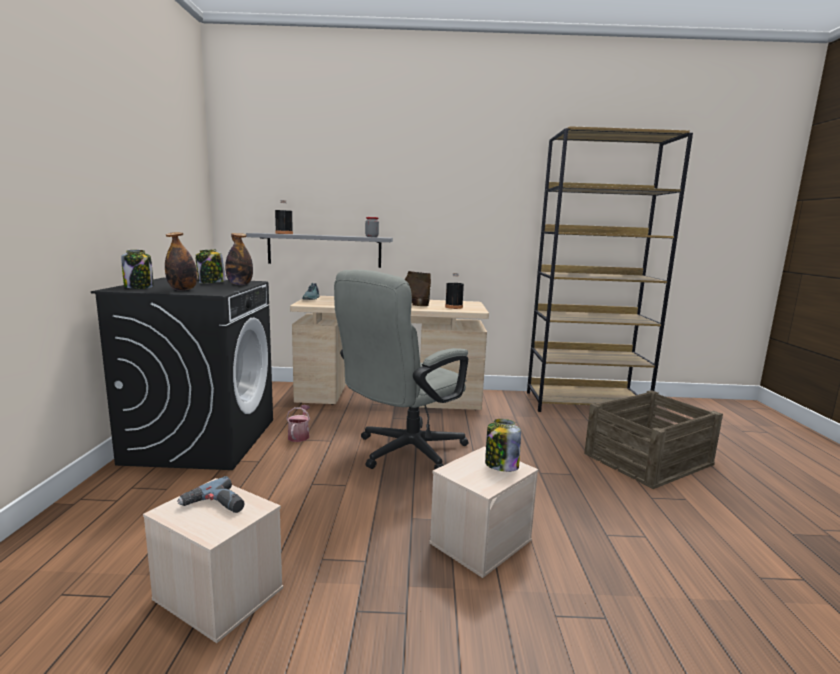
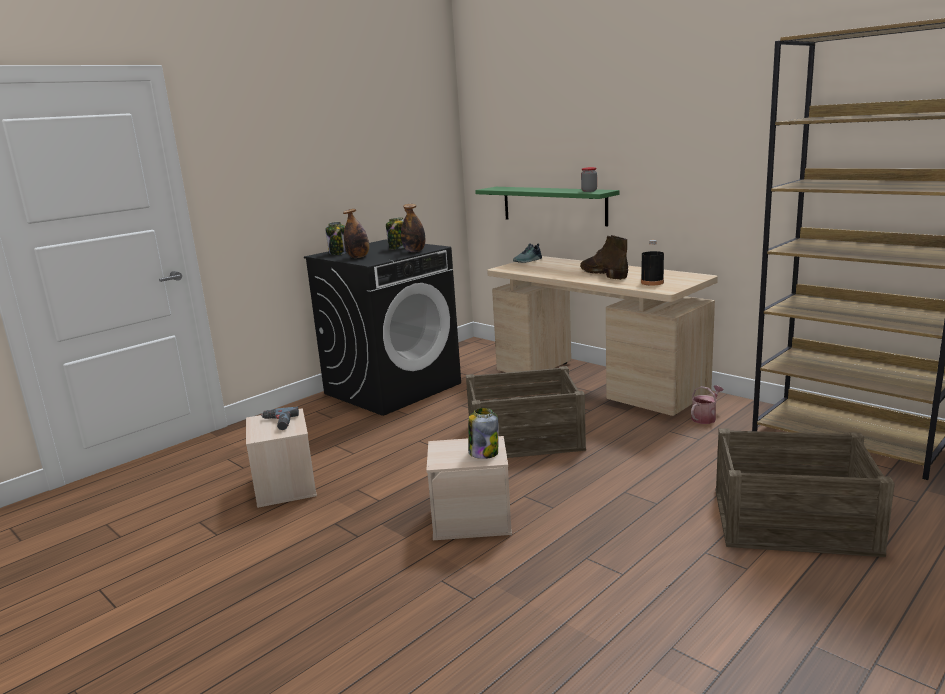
camera: 45 degrees right, 5 degrees up
(284, 233) = (510, 189): black bottle -> none
(299, 435) = (463, 401): watering can -> watering can (705, 418)
(324, 250) = (553, 205): grey shelf -> green shelf
(402, 452) = (524, 437): grey office chair -> crate

